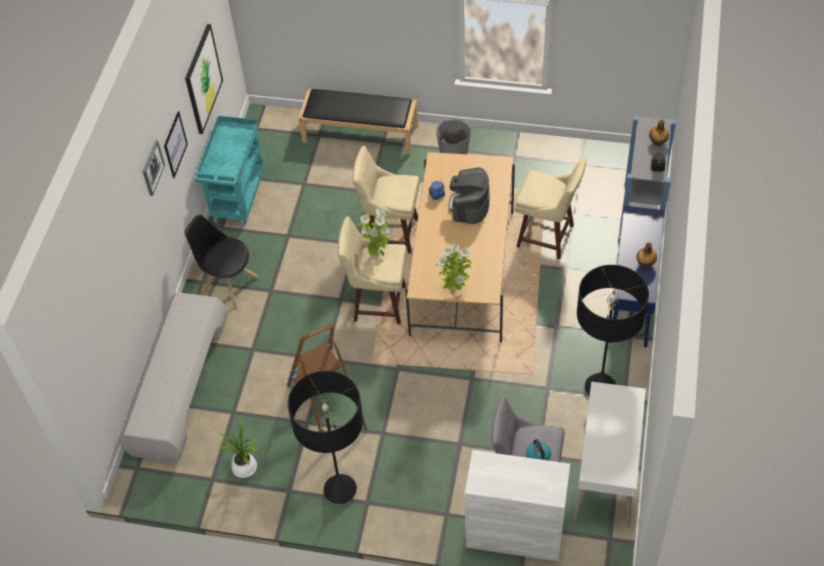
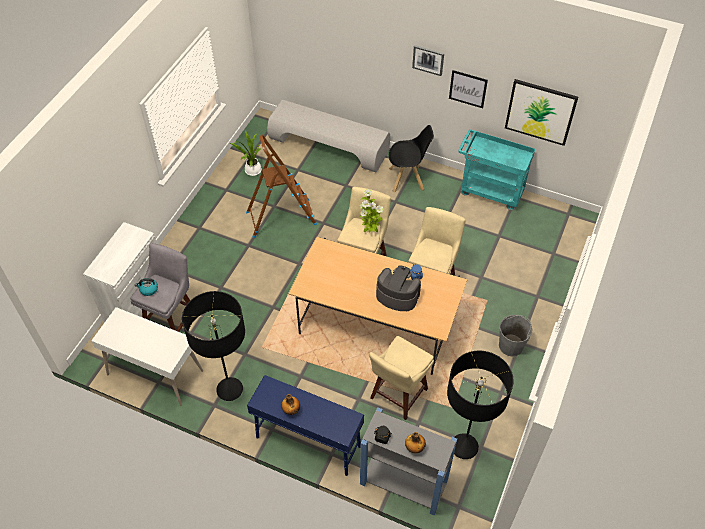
camera: 100 degrees right, 0 degrees up
(228, 285) = (407, 179): black chair -> black chair turned 45 degrees clockwise
(340, 491) = (214, 215): black floor lamp -> black floor lamp (464, 448)
(361, 133) = (551, 282): black bench -> none
(455, 290) = (312, 267): potted plant -> none

